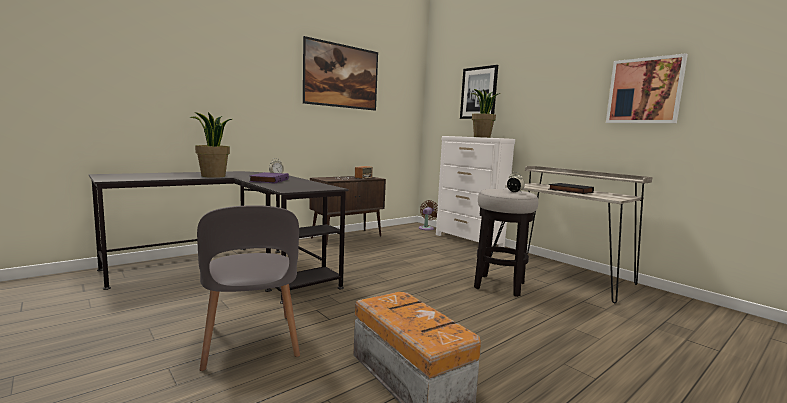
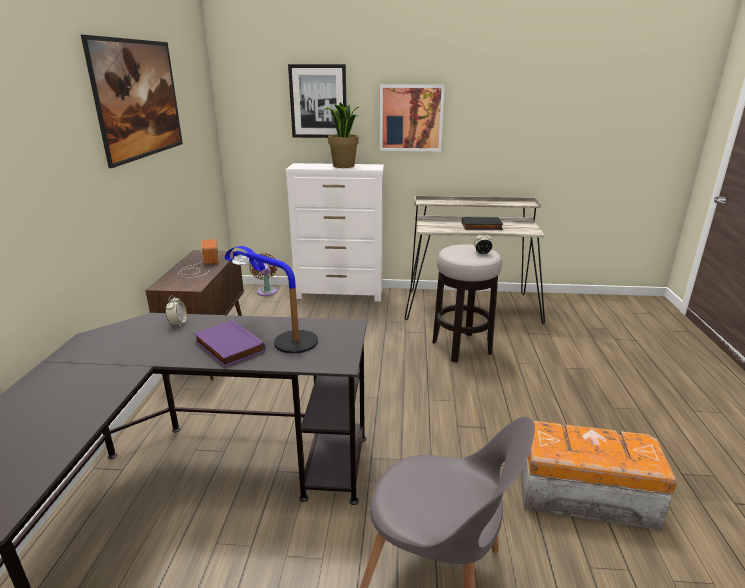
camera: 45 degrees left, 15 degrees up
(213, 176) = (112, 379): potted plant -> none
(296, 183) = (279, 335): none -> table lamp
(644, 91) = (524, 111): picture -> picture (411, 118)

